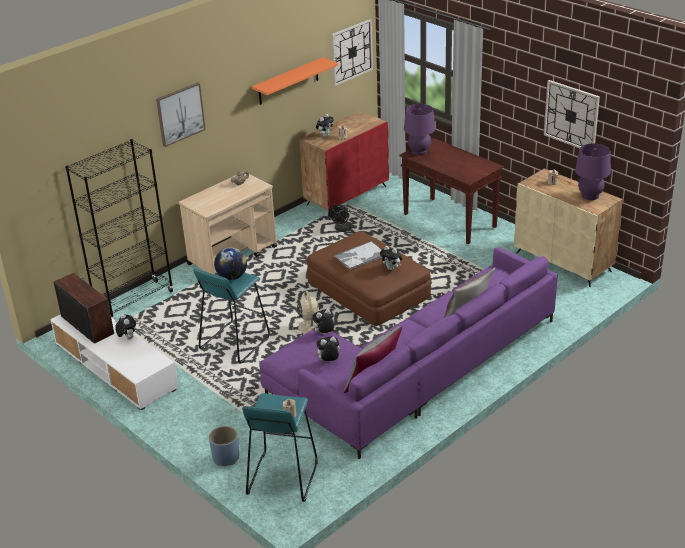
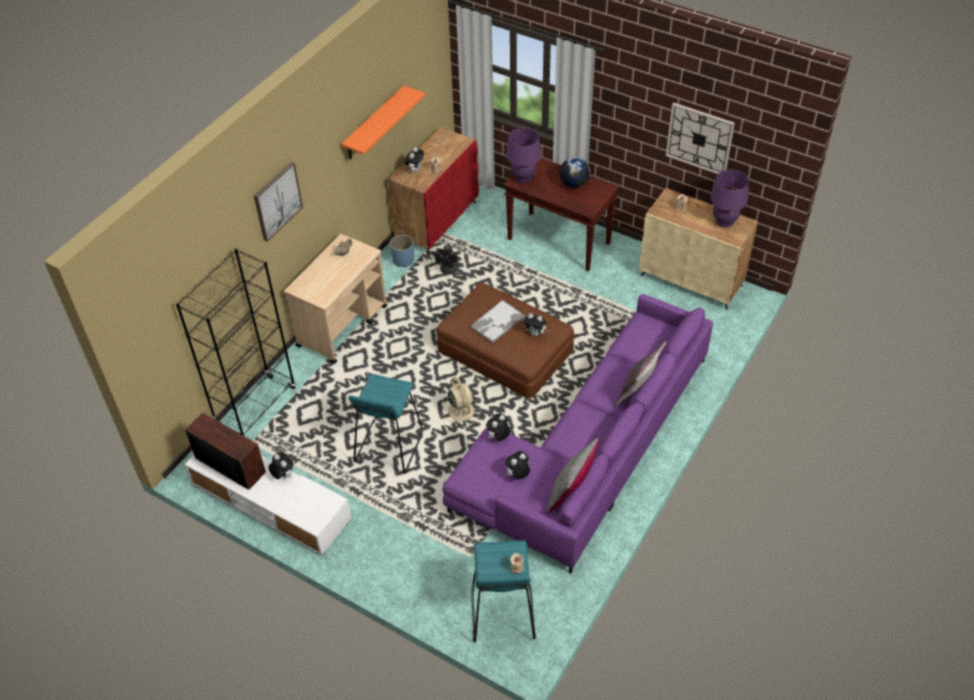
camera: 15 degrees left, 15 degrees up
(226, 457) = (435, 599): blue planter -> blue planter (403, 260)
(232, 277) = (384, 389): globe -> globe (574, 184)
(351, 52) = (429, 68): wall clock -> none

